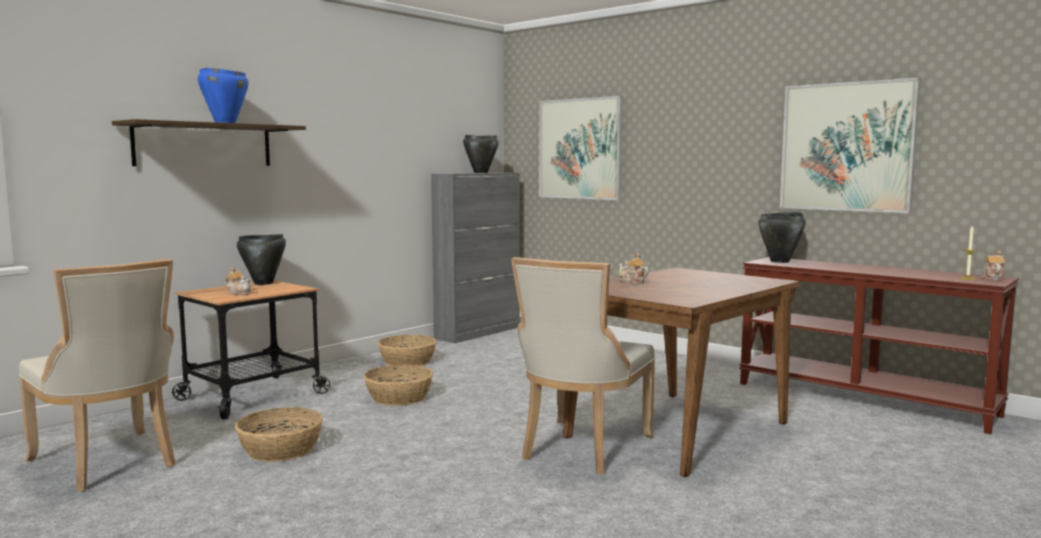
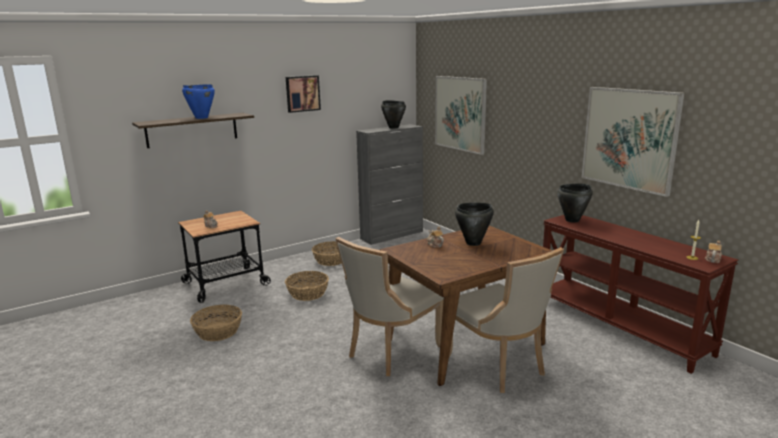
camera: 15 degrees right, 10 degrees up
(109, 463) = (127, 331): beige chair -> beige chair (498, 366)
(263, 283) = (233, 214): black cooking pot -> black cooking pot (473, 243)
(362, 110) = (302, 93): none -> picture

